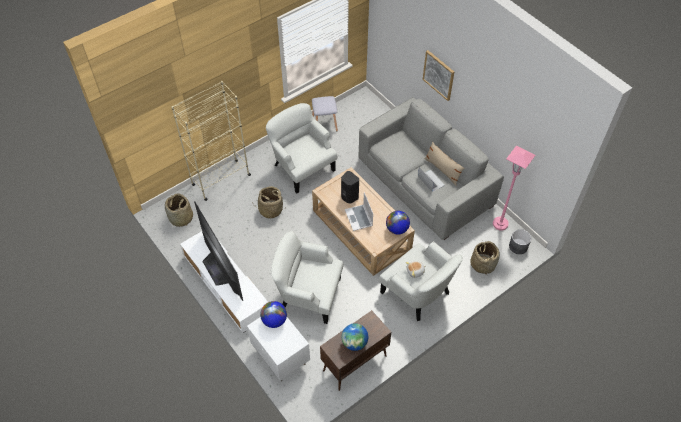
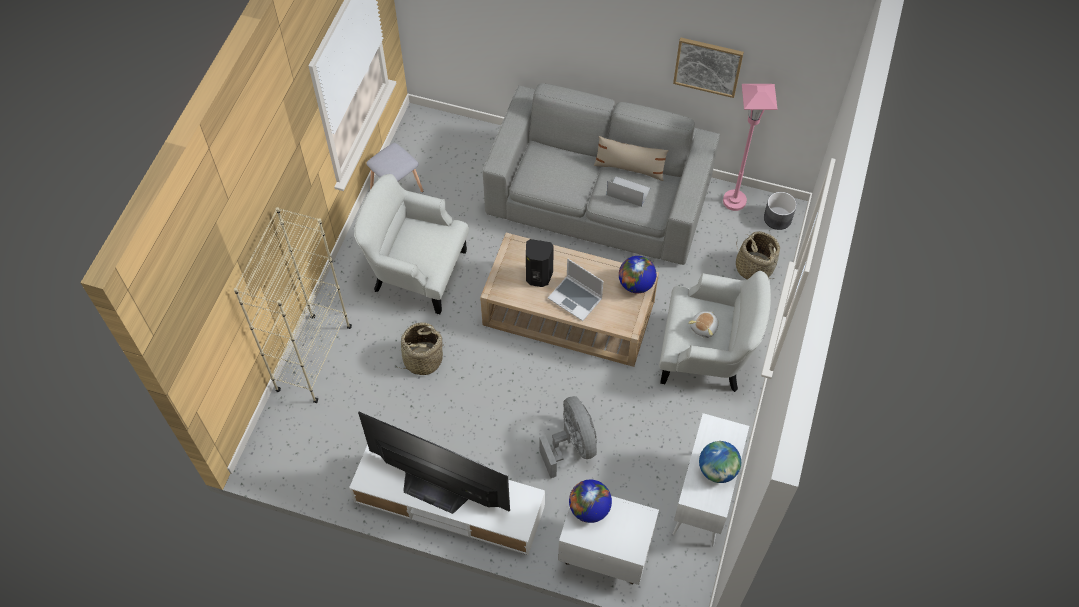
camera: 35 degrees left, 5 degrees up
(181, 218) = (302, 450): basket -> none
(308, 294) = (571, 445): white armchair -> grey fan
(354, 364) = (703, 498): brown cabinet -> white cabinet
(439, 75) = (563, 35): picture -> picture (708, 66)

